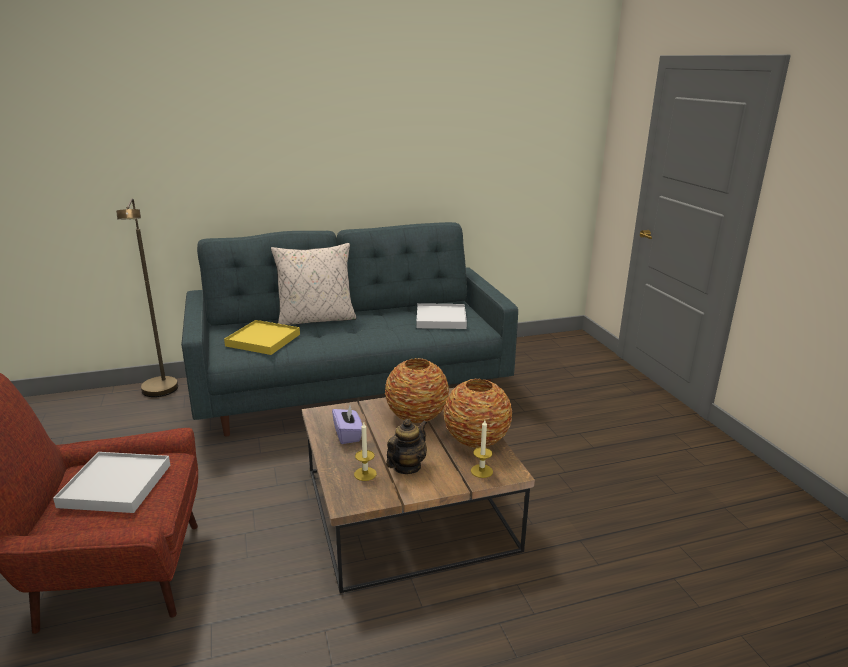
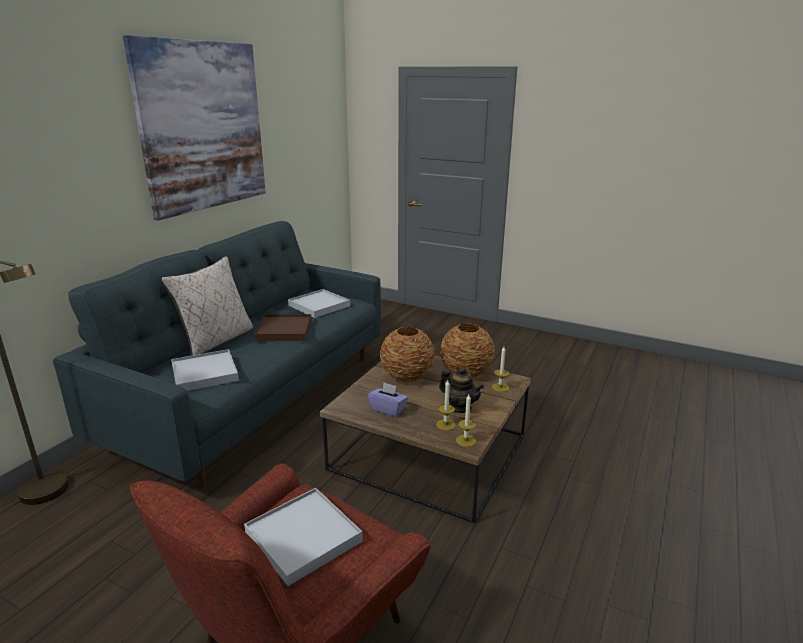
camera: 45 degrees left, 0 degrees up
(263, 340) = (204, 373): yellow tray -> white tray
(353, 497) = (466, 440): none -> candle
(372, 329) = (284, 330): none -> brown tray
(377, 116) = (203, 127): none -> picture
(406, 467) = (460, 407): teapot -> teapot turned 135 degrees clockwise

